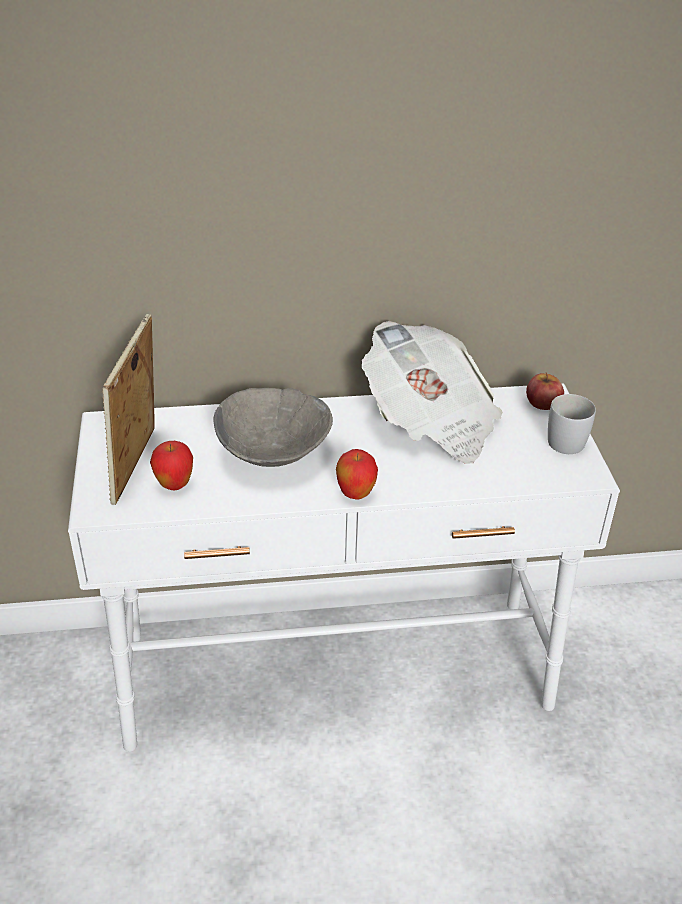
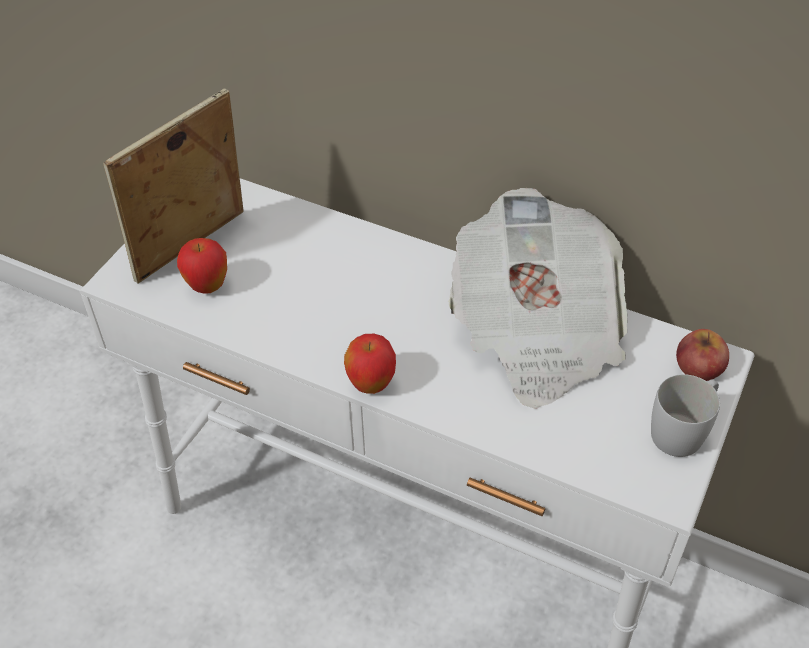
camera: 35 degrees right, 10 degrees up
(272, 451) = (333, 291): grey bowl -> none

